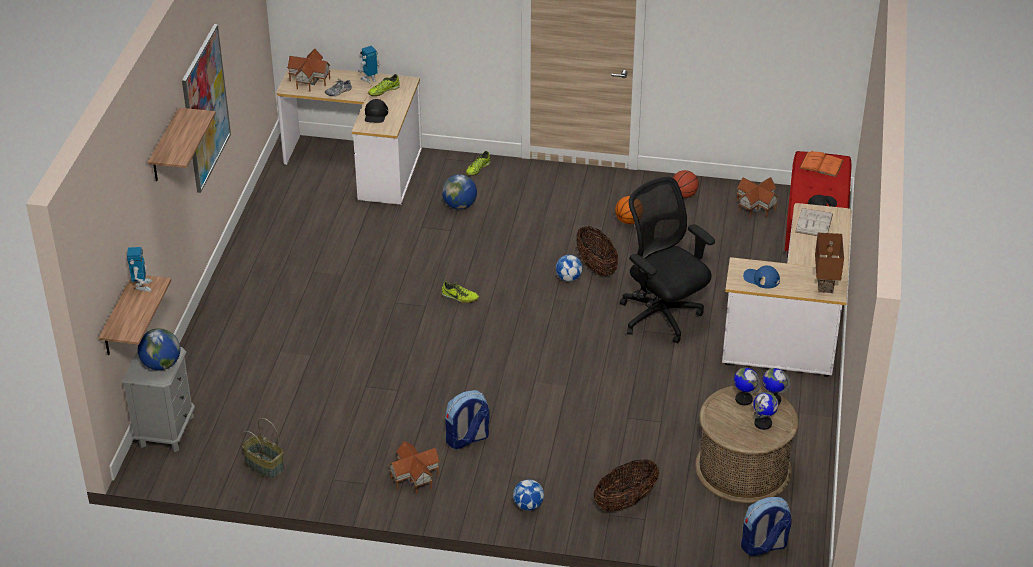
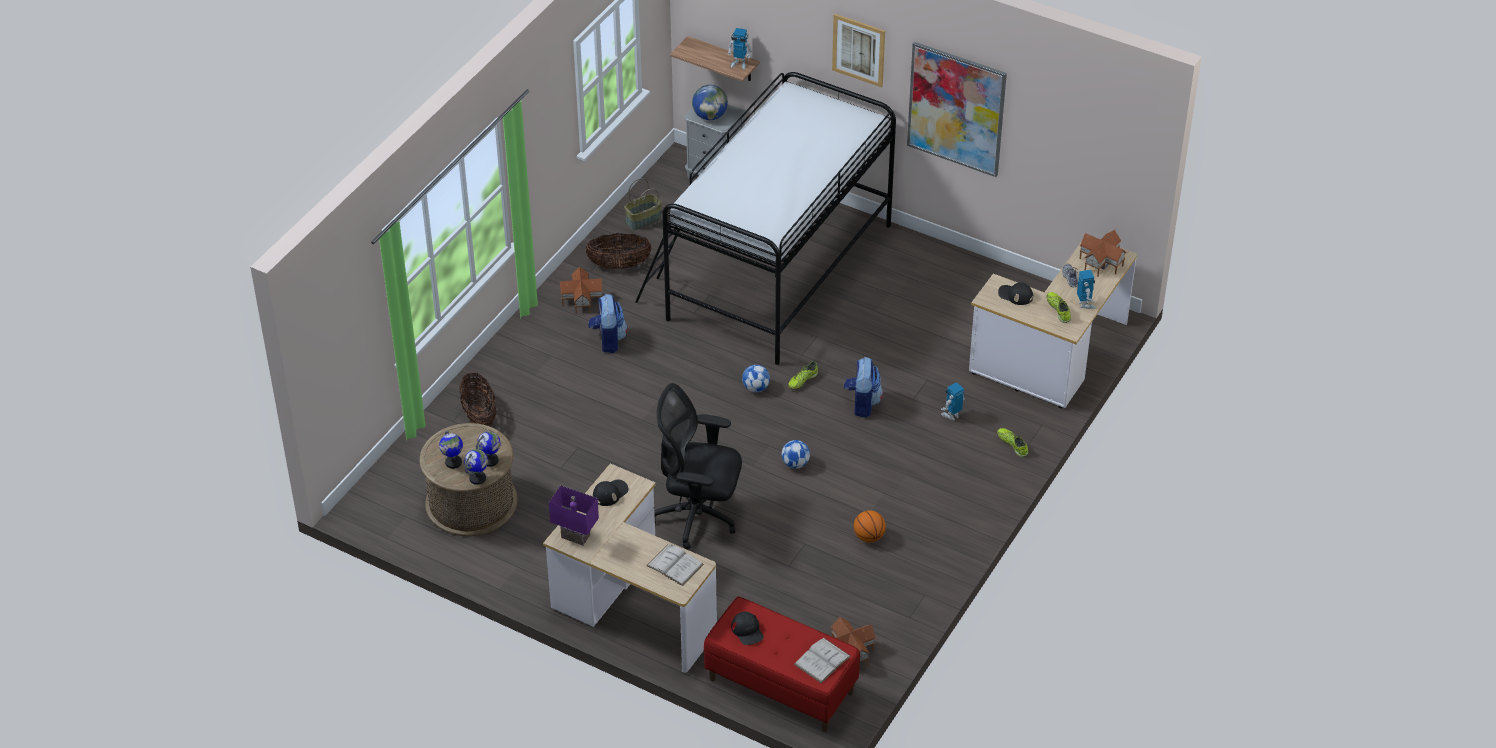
camera: 110 degrees right, 5 degrees up
(165, 147) = (858, 50): shelf -> picture
(313, 349) = (776, 273): none -> black bed
(459, 205) = (952, 415): globe -> toy robot
(528, 505) = (510, 356): football -> football (756, 388)
(596, 266) = (804, 489): basket -> basket (619, 265)
(664, 318) = (700, 515): black office chair -> black office chair turned 150 degrees counterclockwise
(683, 195) = (896, 597): basketball -> none
(761, 279) = (610, 493): blue cap -> black cap
(763, 546) = (377, 484): backpack -> backpack (862, 403)
(821, 164) = (822, 660): orange book -> white book
(824, 285) = (576, 535): brown table lamp -> purple table lamp

